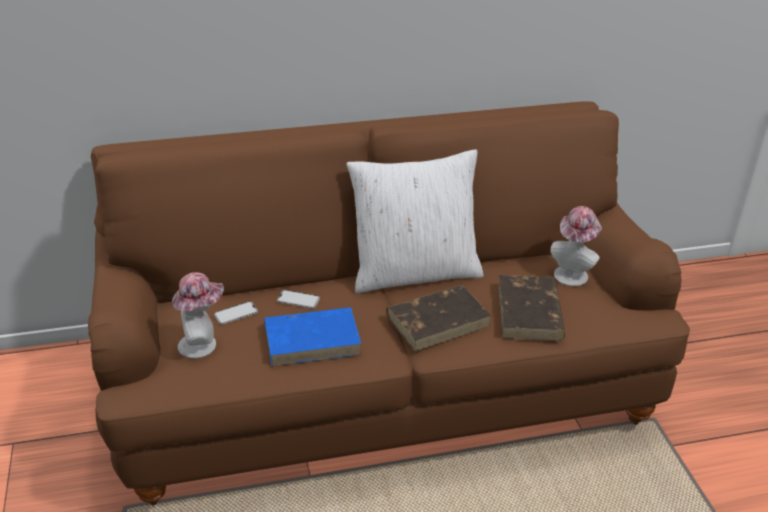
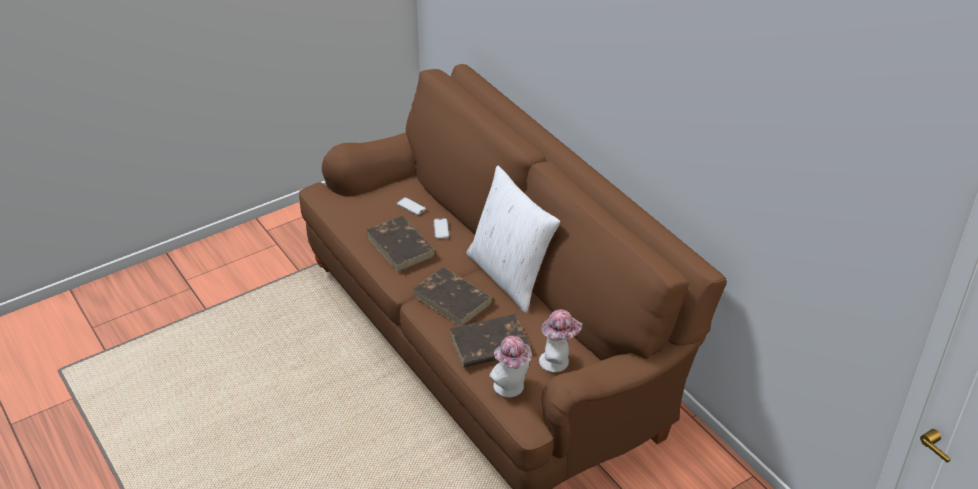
camera: 70 degrees right, 5 degrees up
(202, 344) = (373, 202): hat -> hat (511, 388)
(313, 339) = (401, 247): blue book -> brown book

